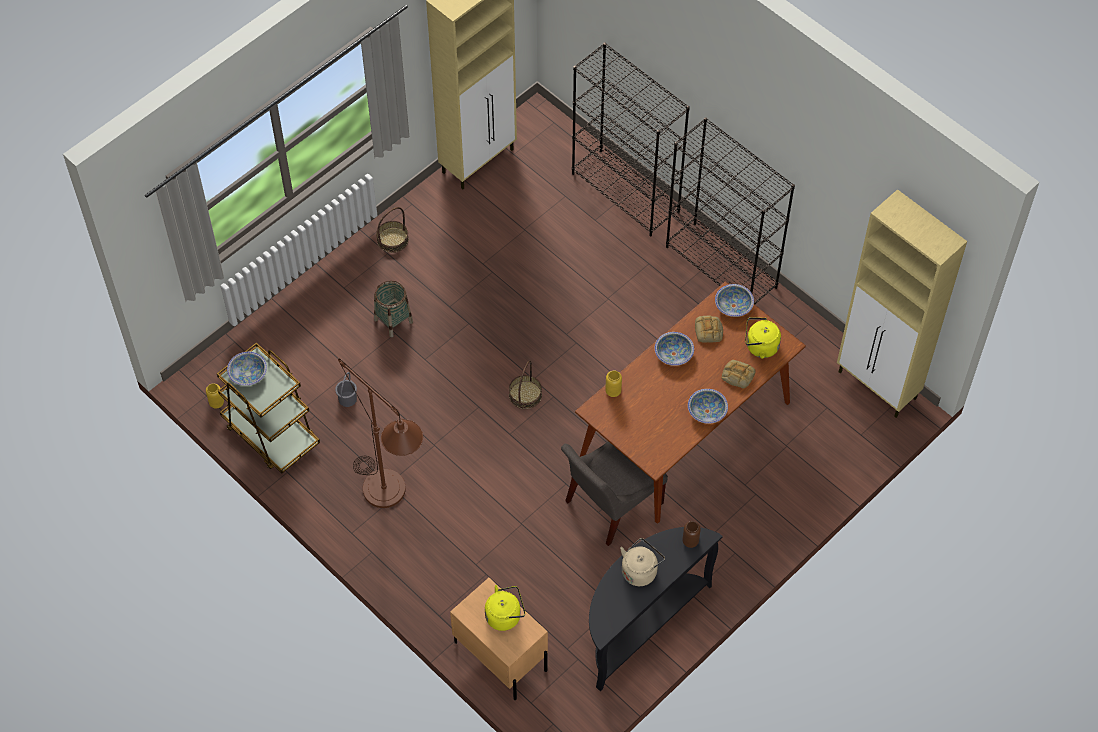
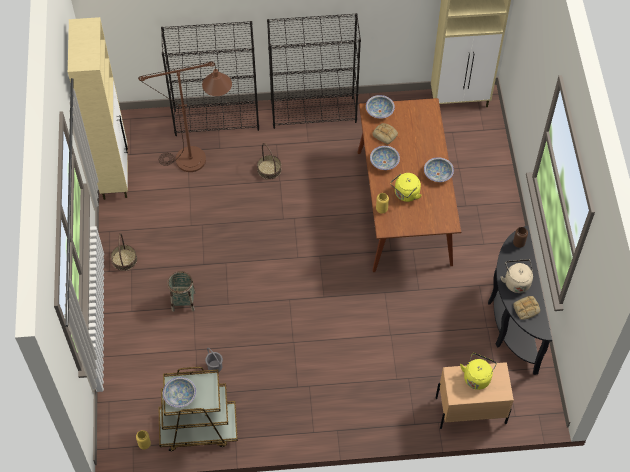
camera: 50 degrees left, 0 degrees up
(391, 498) = (309, 392): brown floor lamp -> brown floor lamp (200, 160)
(525, 395) = (304, 269): basket -> basket (269, 169)
(610, 504) = (419, 280): grey chair -> none
(737, 376) = (428, 143): bread -> bread (526, 309)
(760, 346) = (419, 119): yellow kettle -> yellow kettle (405, 194)

